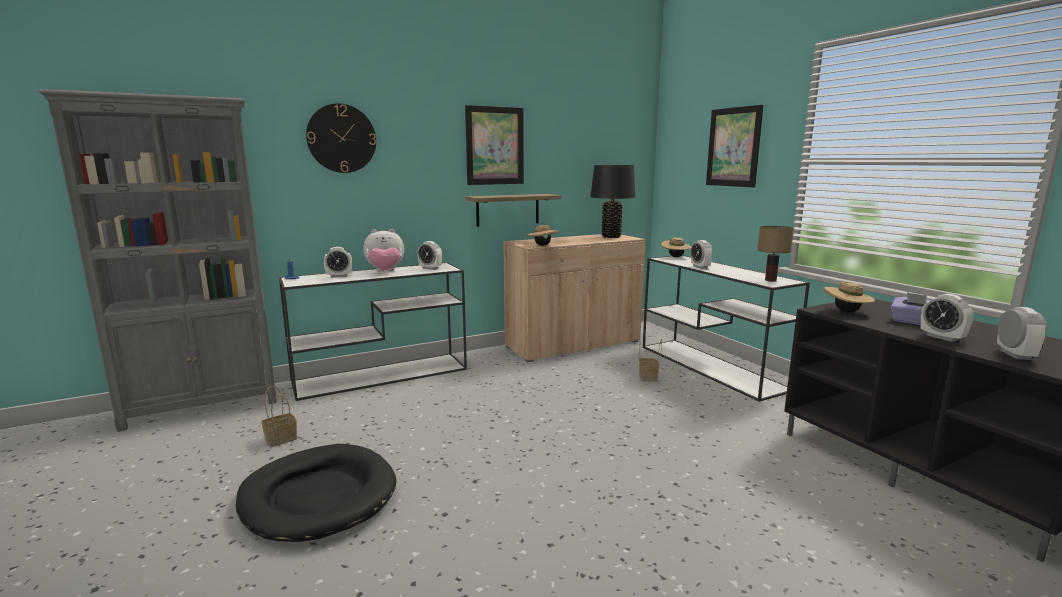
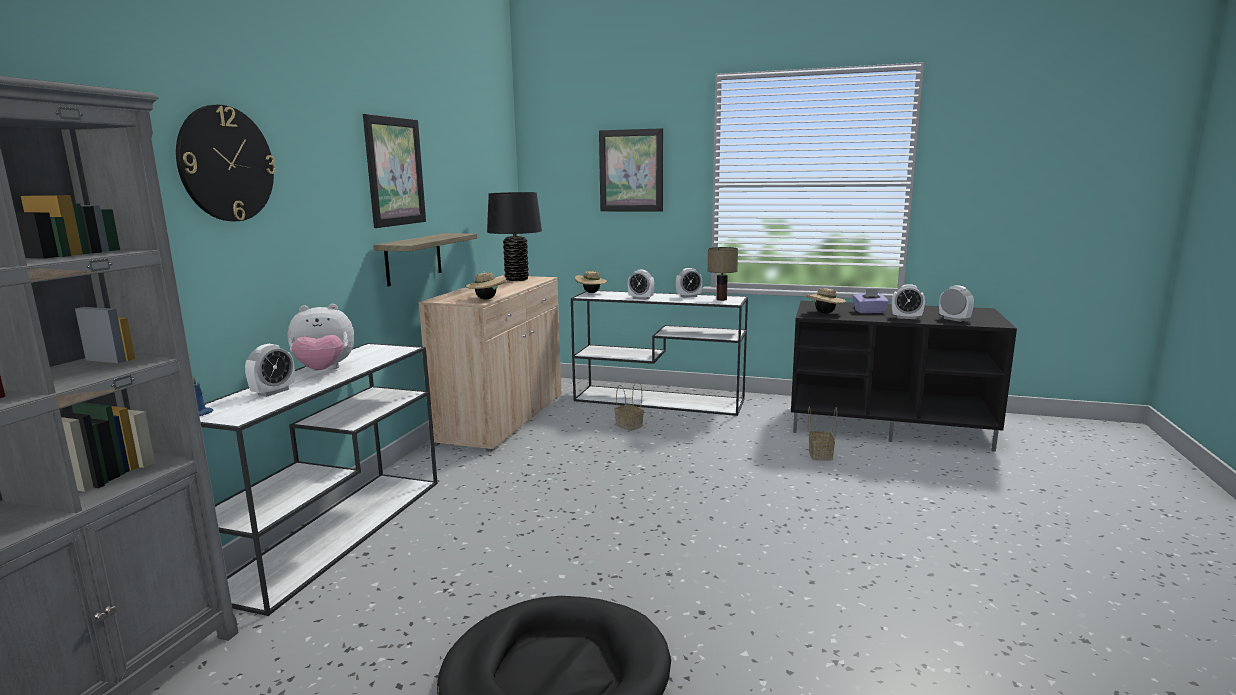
camera: 45 degrees left, 0 degrees up
(282, 438) = (361, 661): basket -> basket (819, 454)
(385, 271) = (324, 371): plush toy -> plush toy turned 45 degrees clockwise
(430, 268) = (374, 354): alarm clock -> alarm clock (688, 296)

